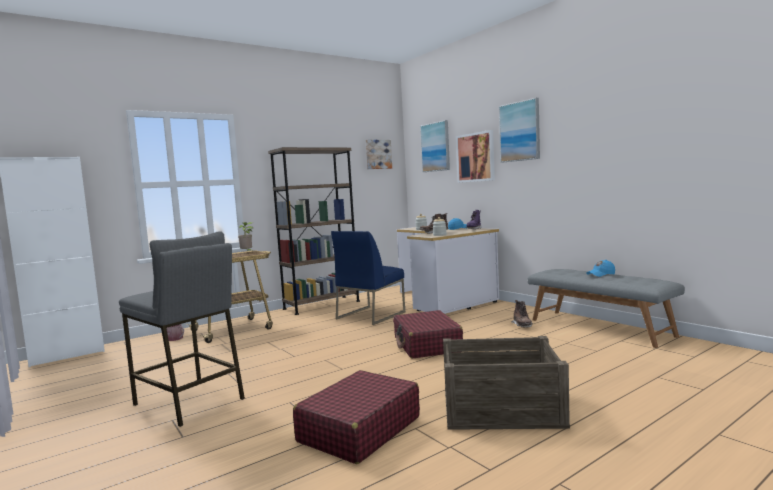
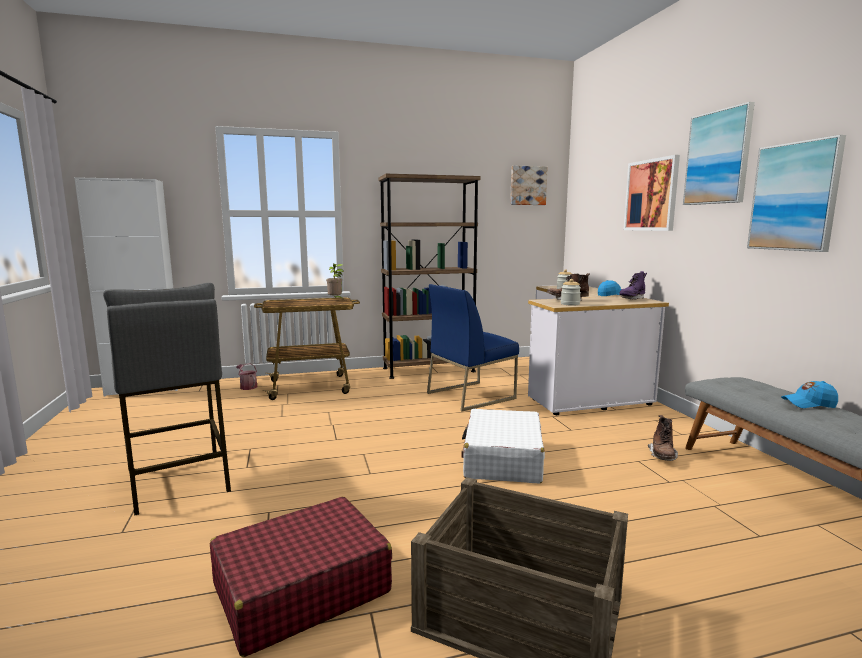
camera: 20 degrees right, 5 degrees up
(427, 345) = (502, 459): red suitcase -> white suitcase
(435, 147) = (603, 178): picture -> picture (794, 197)

